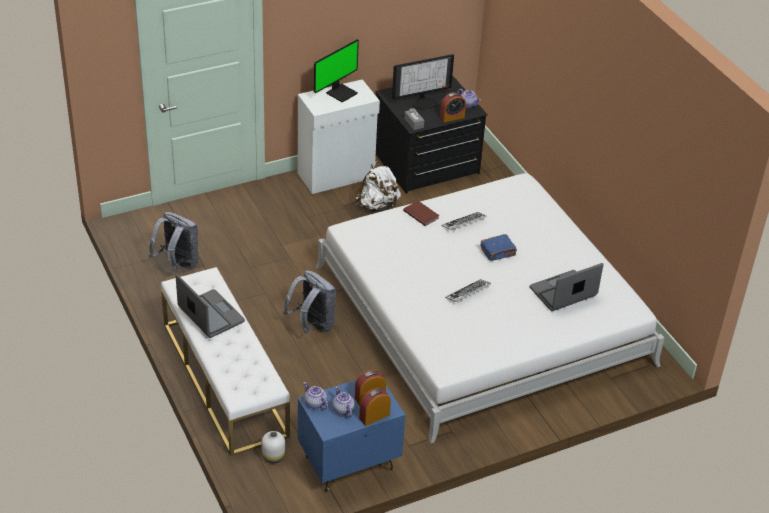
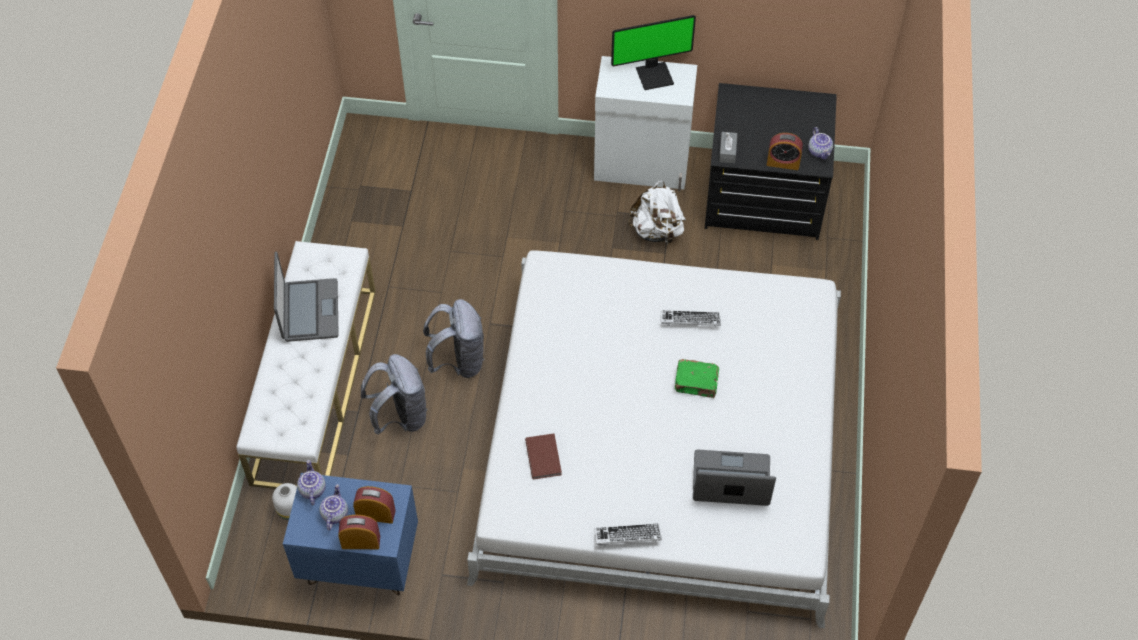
camera: 35 degrees right, 15 degrees up
(178, 264) = (377, 210): grey backpack -> grey backpack (400, 416)
(421, 214) = (649, 283): brown book -> brown book (544, 456)
(424, 102) = (766, 125): monitor -> none
(468, 293) = (613, 424): keyboard -> keyboard (627, 536)
(498, 252) = (696, 383): blue book -> green book

